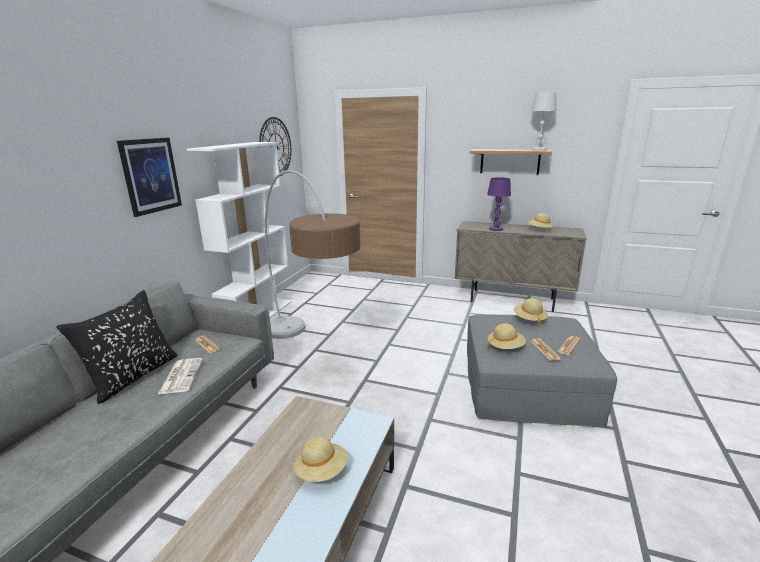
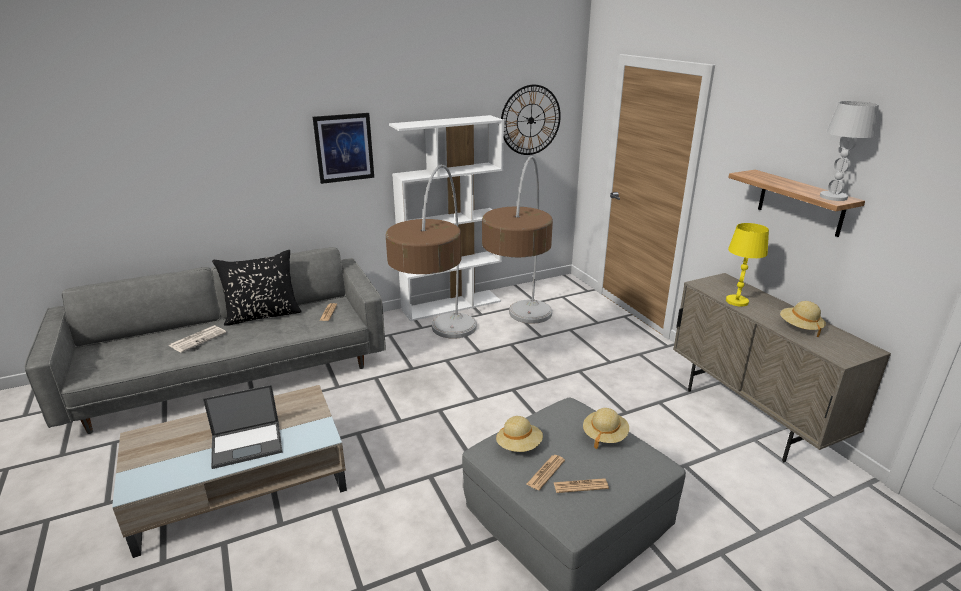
camera: 45 degrees right, 5 degrees up
(181, 376) = (280, 329): newspaper -> newspaper (198, 339)
(322, 471) = (248, 444): beige hat -> laptop
(347, 318) = (521, 342): none -> floor lamp
(495, 229) = (736, 301): purple table lamp -> yellow table lamp

